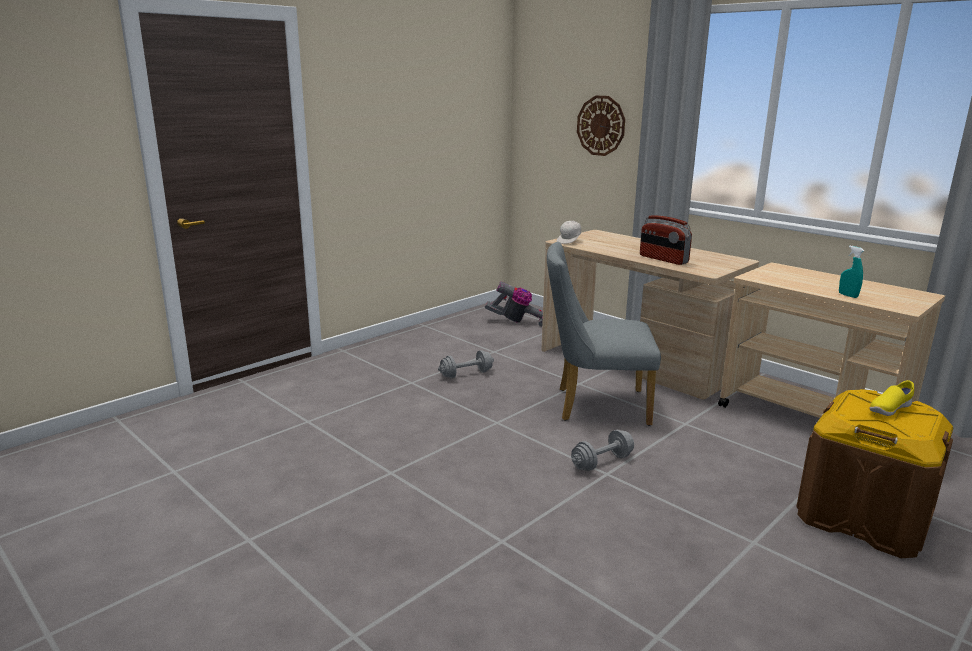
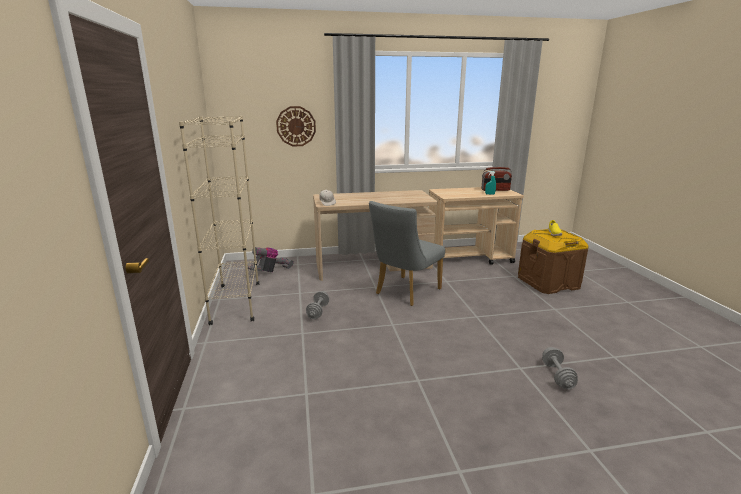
camera: 55 degrees left, 0 degrees up
(427, 334) = (236, 303): none -> beige bookcase
(602, 462) = (464, 313): grey dumbbell -> grey dumbbell (557, 376)
(663, 259) = (394, 199): radio -> radio (495, 190)

